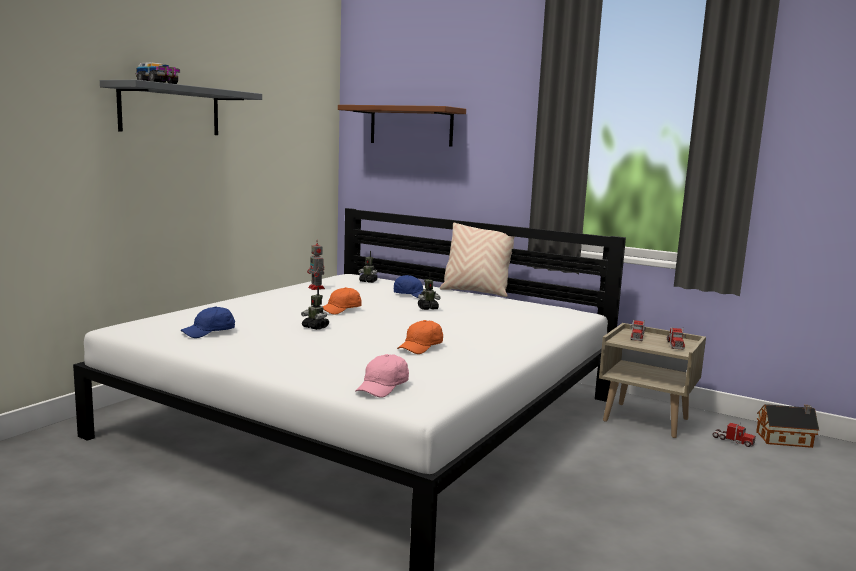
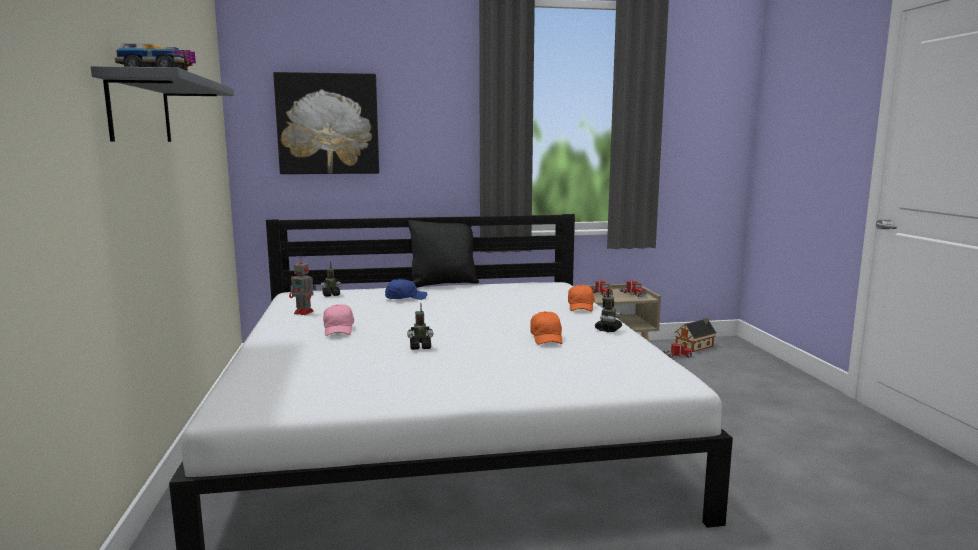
camera: 40 degrees left, 0 degrees up
(209, 332) = (344, 382): blue cap -> none
(341, 310) = (395, 326): orange cap -> orange cap (581, 307)
(383, 387) = (622, 376): pink cap -> pink cap (339, 330)
(411, 126) = (328, 124): brown shelf -> picture
(428, 308) = (457, 306): toy robot -> toy robot (608, 329)
(475, 292) = (443, 284): beige pillow -> black pillow

